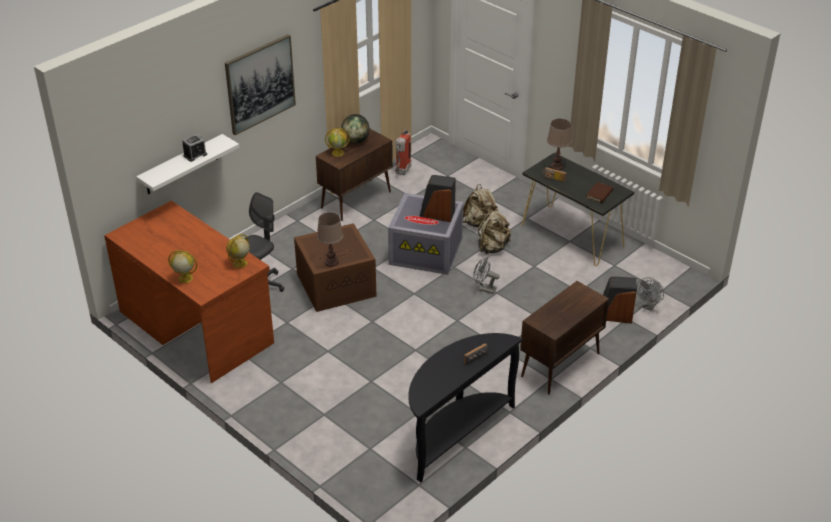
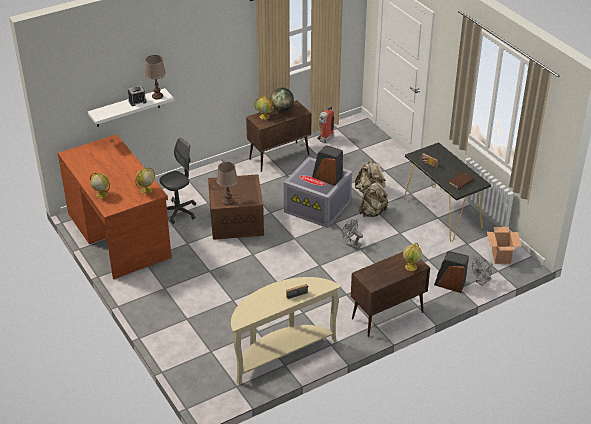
camera: 15 degrees right, 0 degrees up
(260, 84) = (200, 53): picture -> none
(454, 434) = (280, 353): black console table -> beige console table
(556, 166) = (435, 154): brown table lamp -> brown table lamp (157, 96)
(587, 301) = (411, 266): none -> globe
(657, 273) = (500, 256): none -> cardboard box

